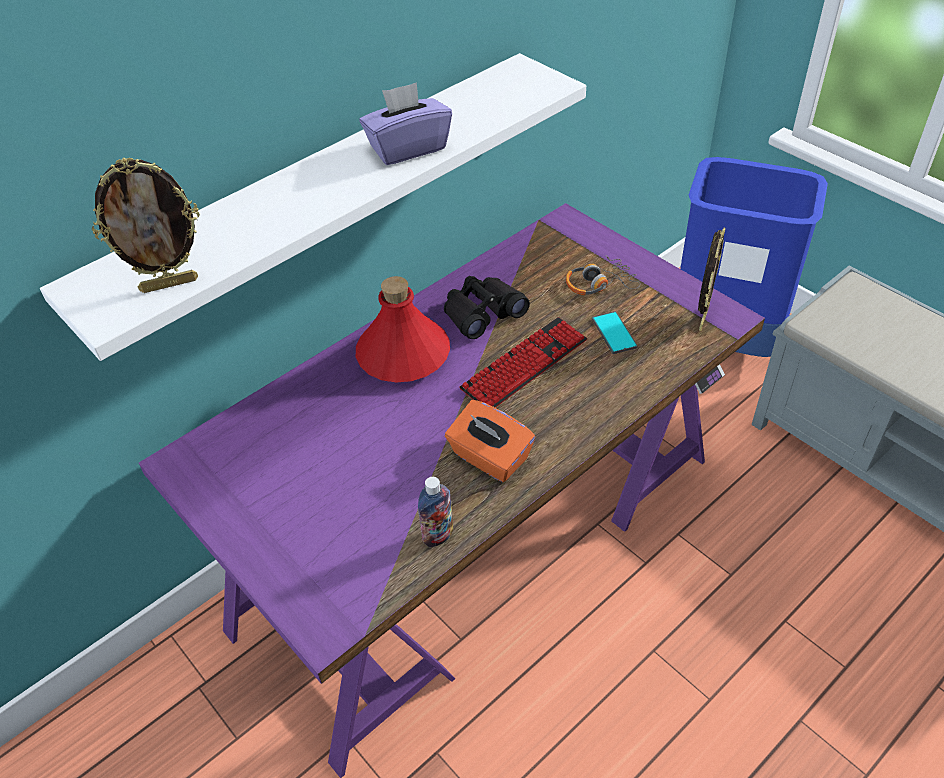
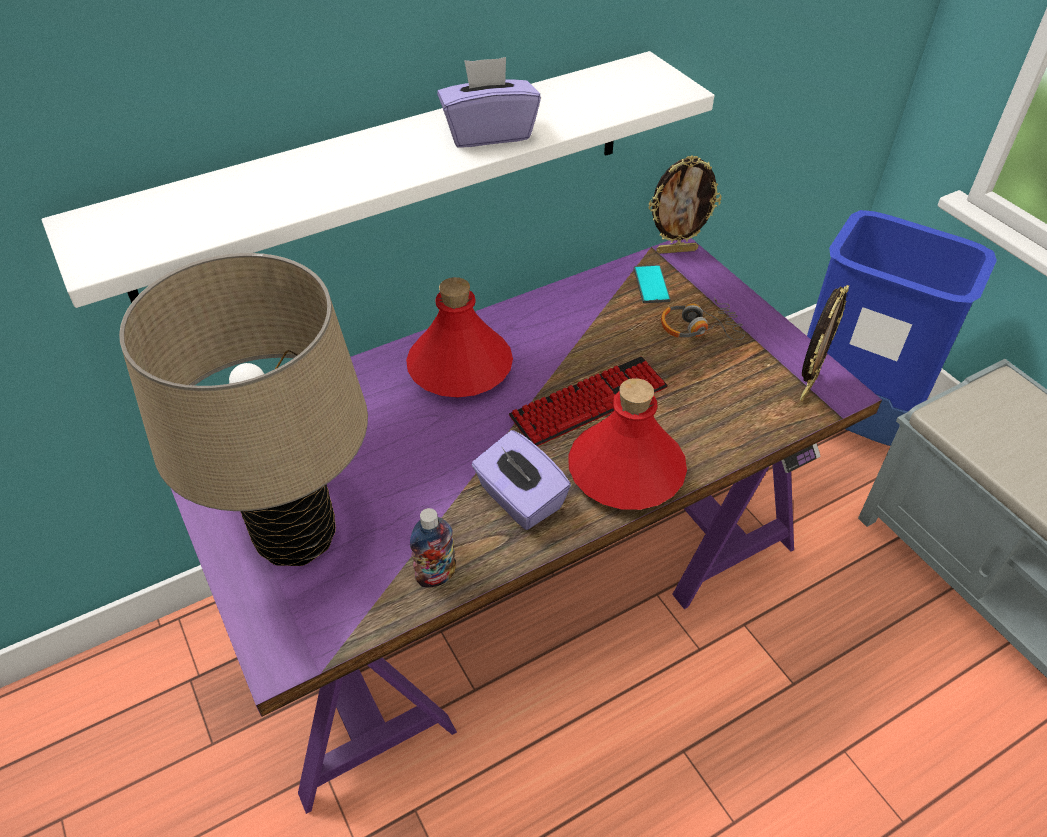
camera: 10 degrees right, 0 degrees up
(169, 284) = (175, 237): picture frame -> picture frame (676, 250)
(306, 527) = (296, 536): none -> beige table lamp
(482, 313) = (559, 337): black binoculars -> none
(489, 458) = (519, 499): orange tissue box -> purple tissue box
(572, 417) = (626, 471): none -> red bottle
(614, 333) = (700, 385): phone -> phone (651, 284)

